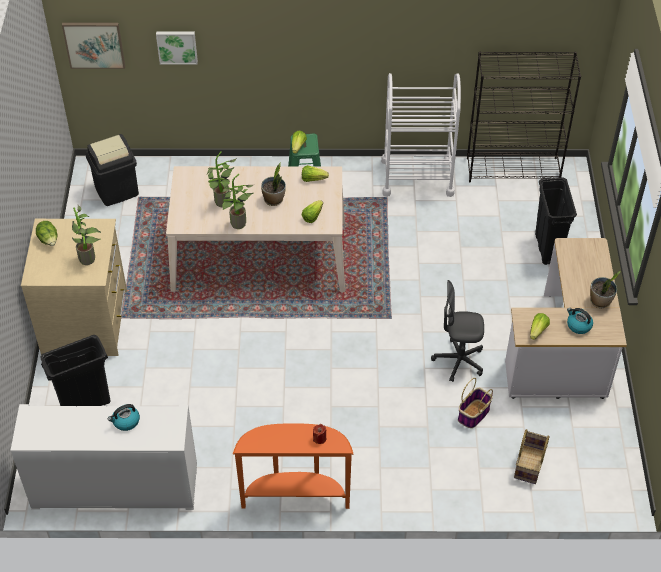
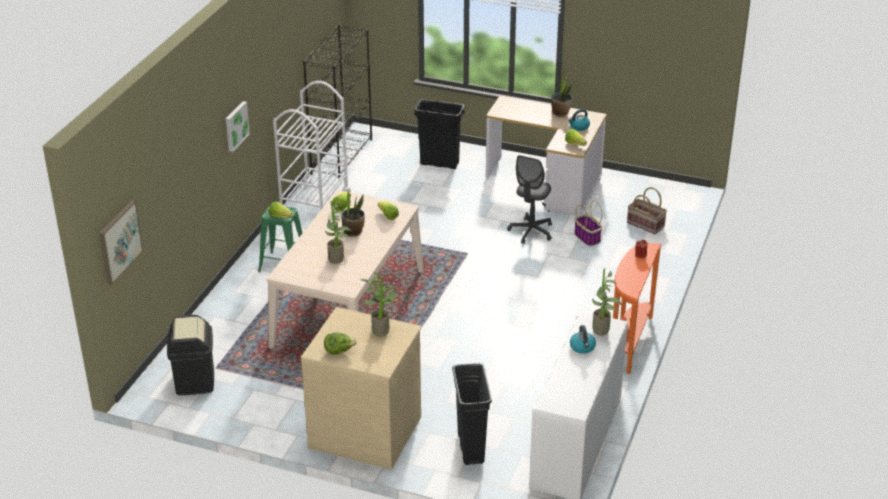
camera: 70 degrees left, 15 degrees down
(177, 46) = (165, 196): picture -> picture (235, 126)
(238, 225) = (372, 256): potted plant -> potted plant (603, 331)

